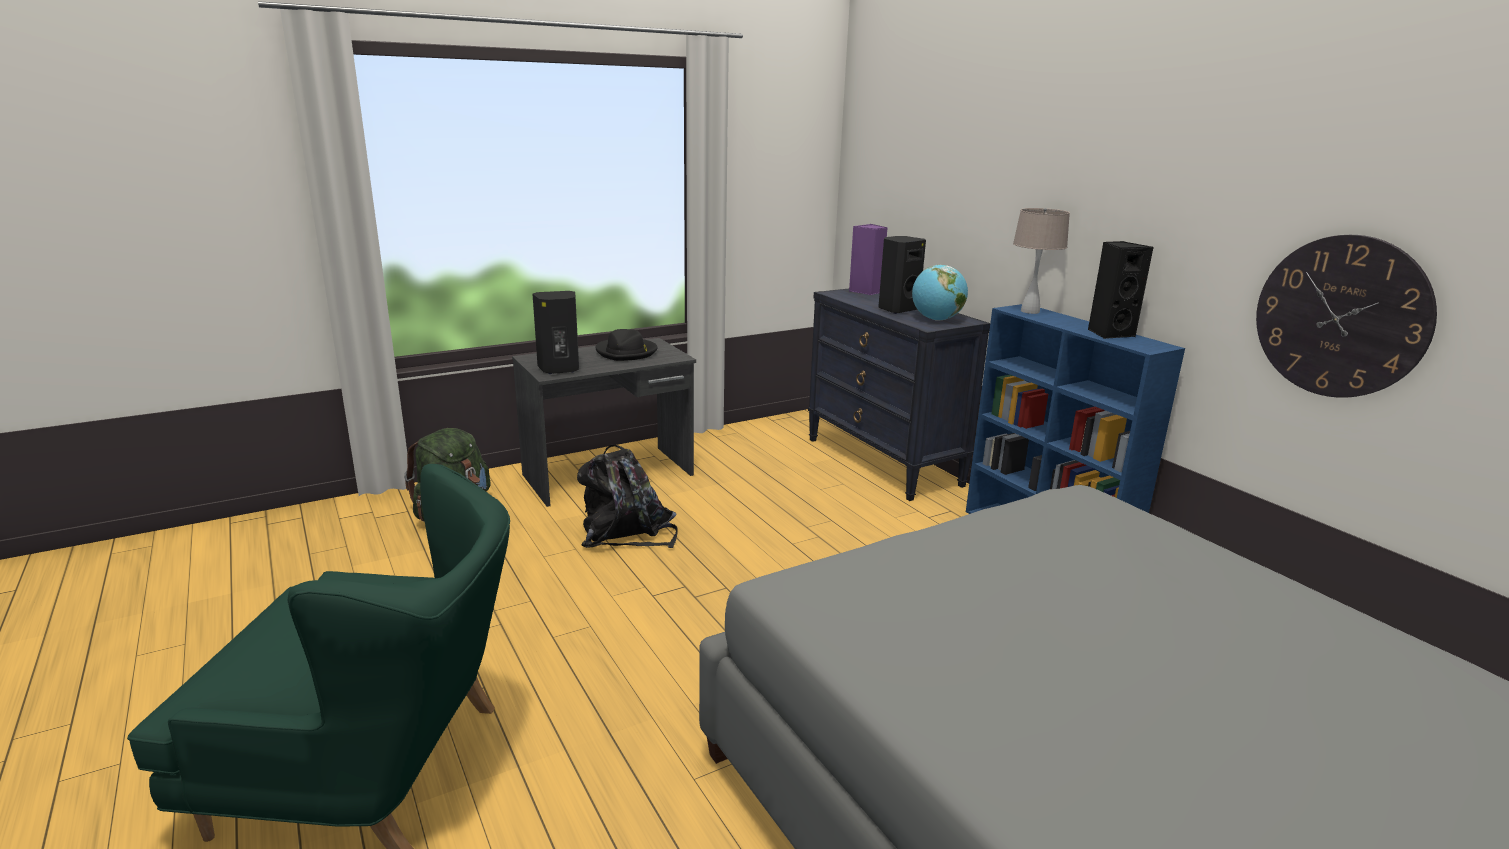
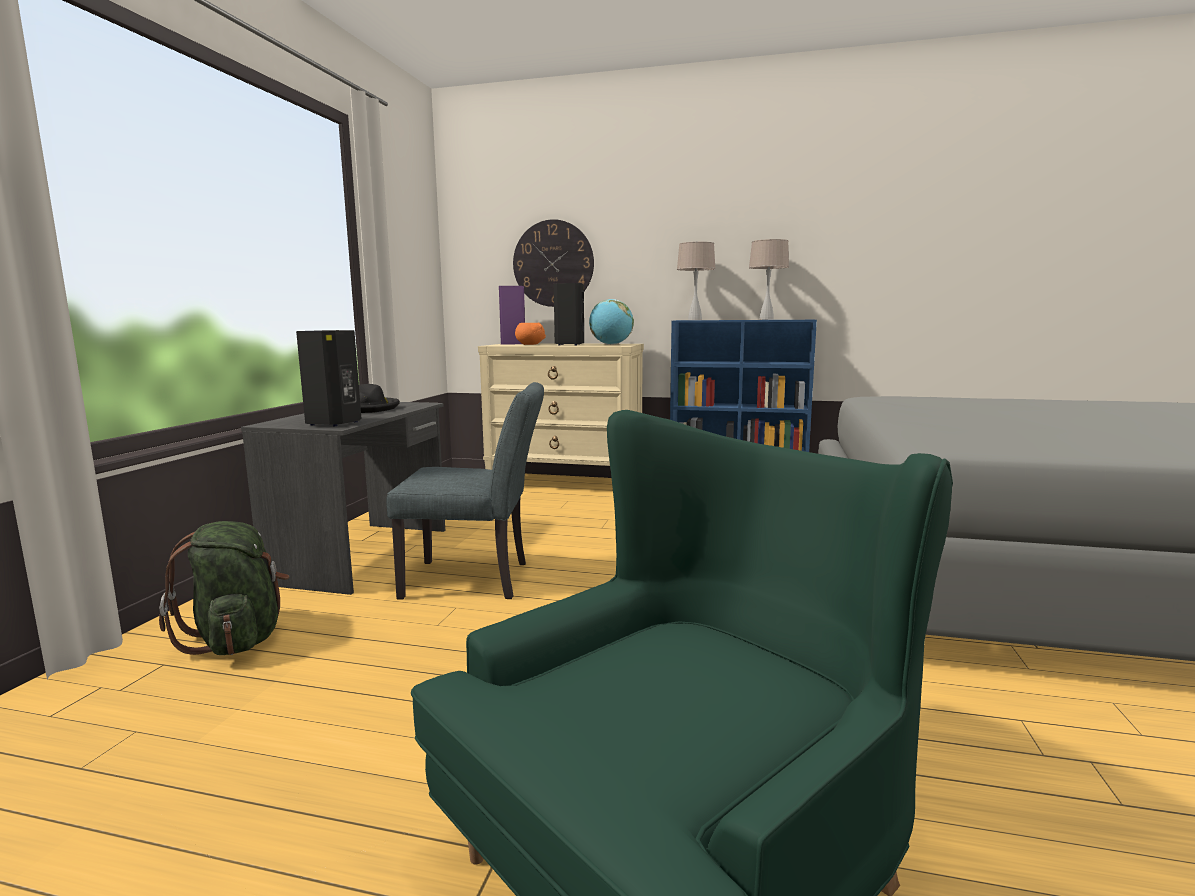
camera: 45 degrees left, 10 degrees down
(626, 532) = (477, 580): black backpack -> grey chair
(866, 299) = (530, 344): none -> orange bowl
(884, 462) = (565, 484): black dresser -> beige dresser
(1109, 333) = (766, 319): black speaker -> beige table lamp
(1340, 317) = (906, 277): wall clock -> wall clock (553, 263)

